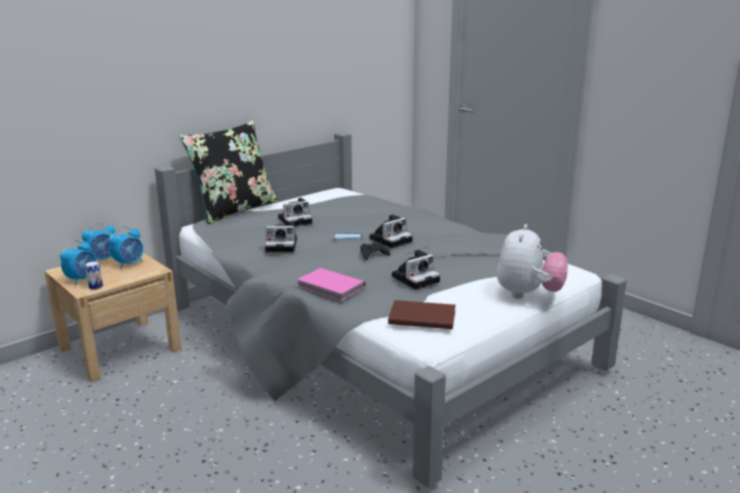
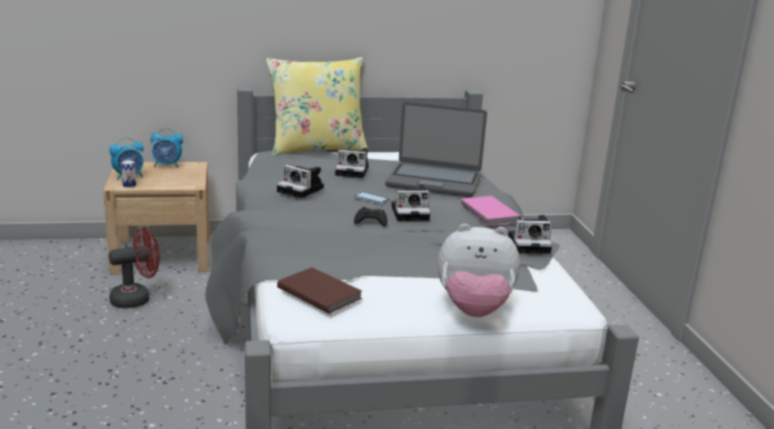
camera: 30 degrees right, 0 degrees up
(129, 264) = (181, 174): alarm clock -> none
(146, 393) = (137, 299): none -> red fan
(234, 210) = (316, 148): black pillow -> yellow pillow
(330, 287) = (281, 238): pink book -> pink book (488, 213)
(364, 212) = (434, 181): none -> laptop
(416, 278) = (374, 256): camera -> camera (530, 244)
(528, 294) = (474, 310): plush toy -> plush toy turned 45 degrees clockwise

